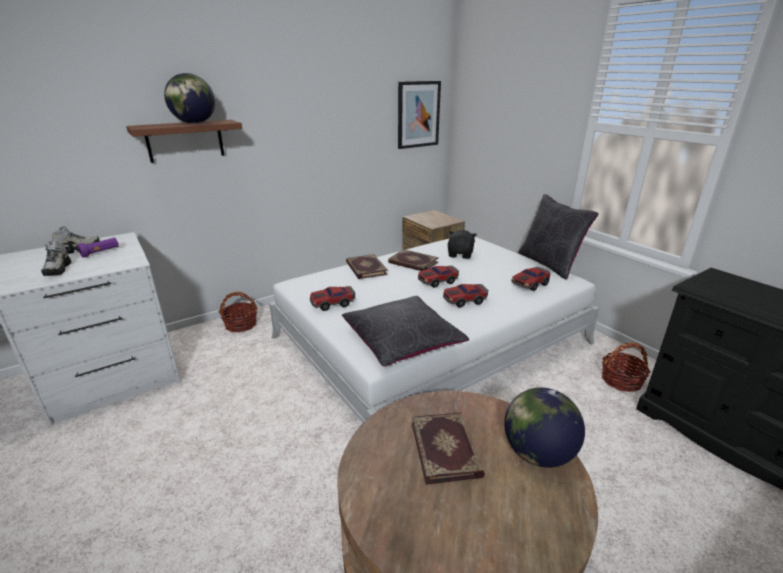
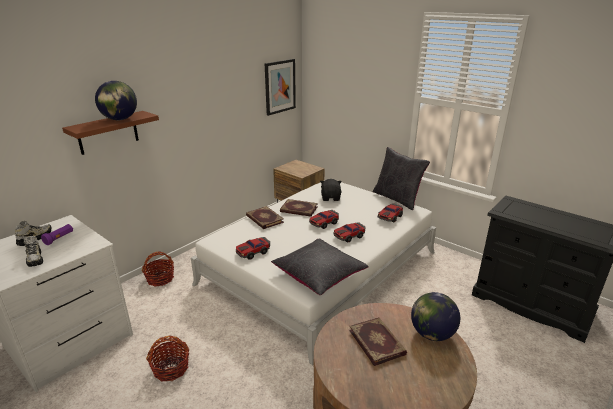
camera: 15 degrees left, 0 degrees up
(621, 380) = (458, 277): basket -> basket (171, 368)

